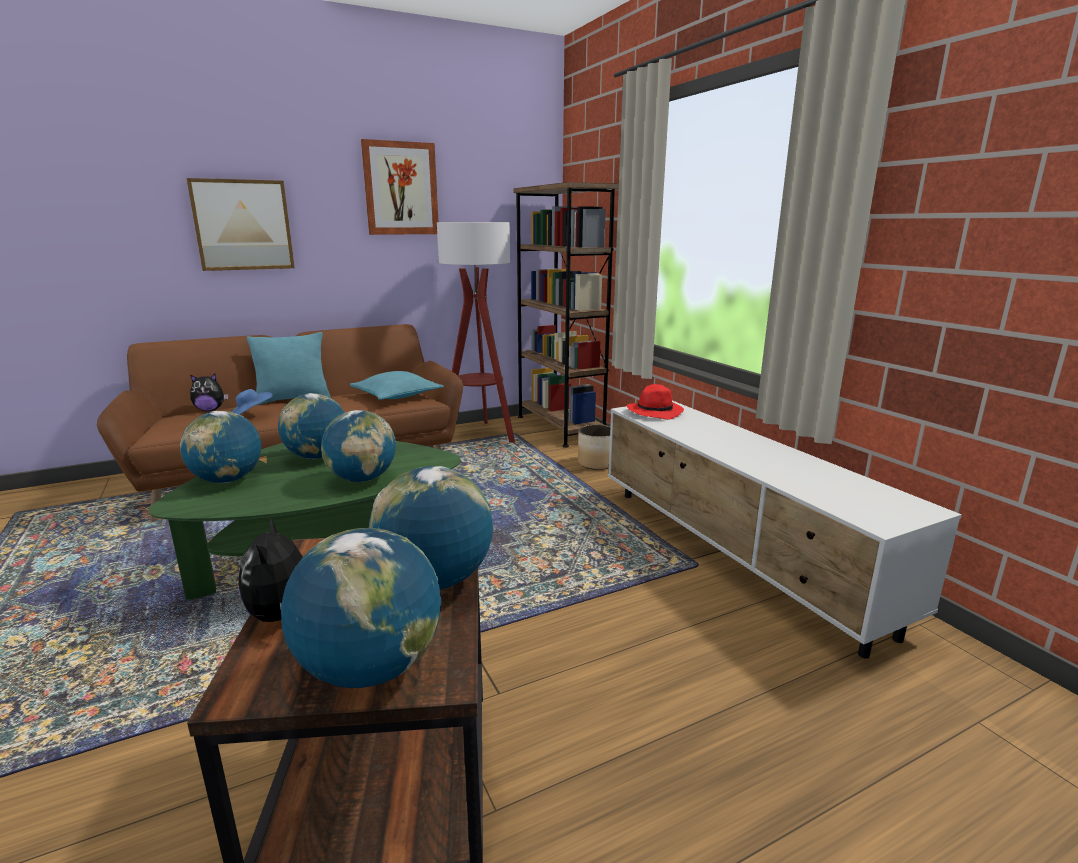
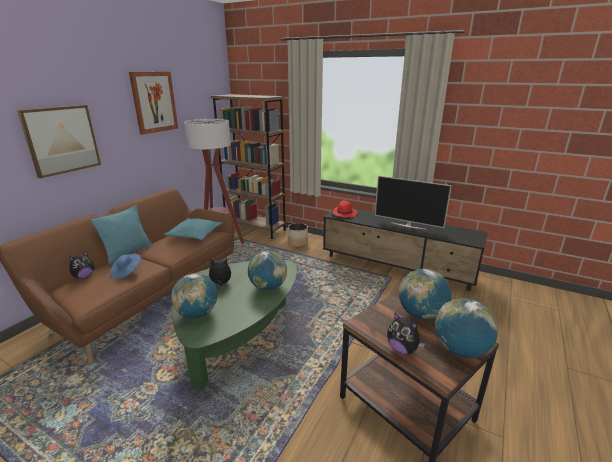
camera: 35 degrees left, 5 degrees up
(317, 457) = (220, 283): globe -> plush toy
(735, 554) = (397, 268): white tv stand -> black tv stand
(755, 455) = (408, 225): none -> television

